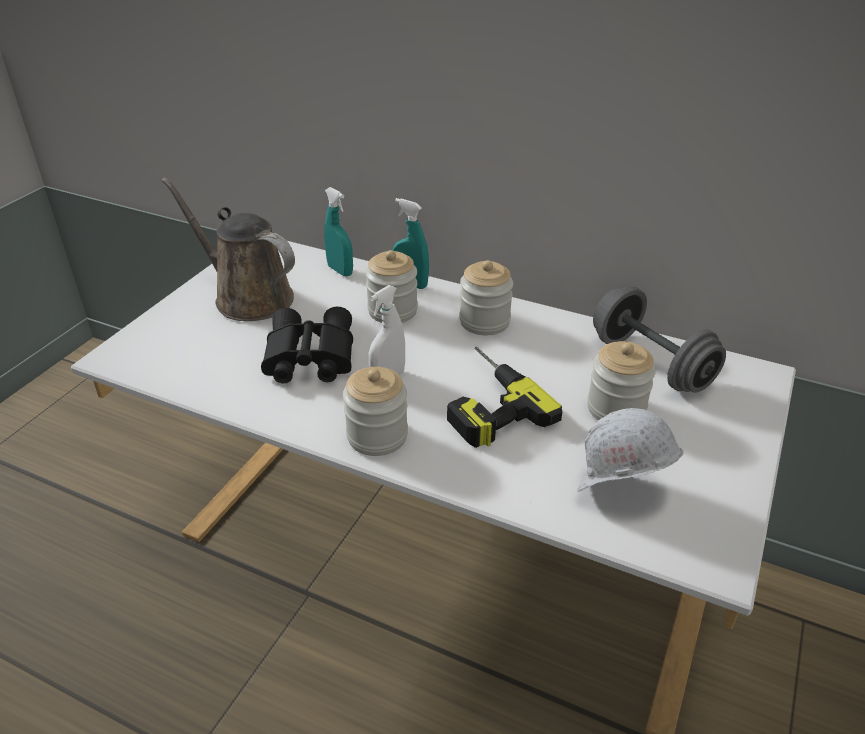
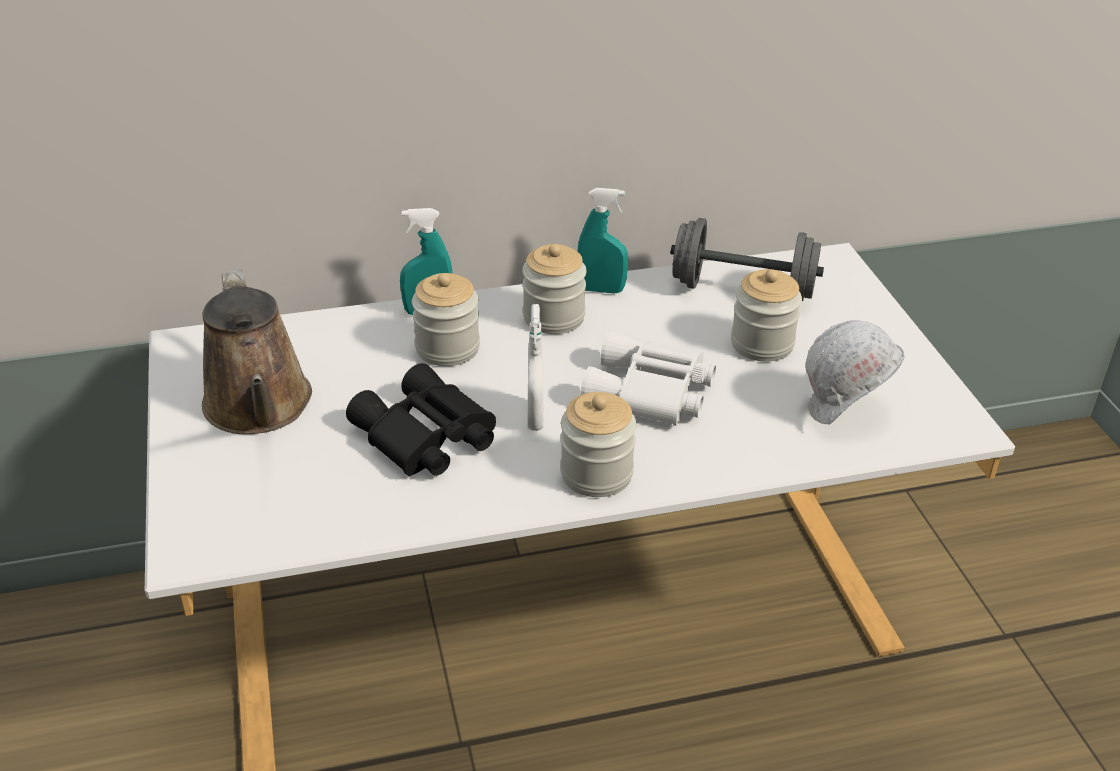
camera: 40 degrees left, 0 degrees up
(248, 297) = (259, 408): brown watering can -> brown watering can turned 105 degrees counterclockwise
(340, 271) = (328, 331): turquoise spray bottle -> turquoise spray bottle (601, 290)
(484, 402) = (650, 394): power drill -> white binoculars

